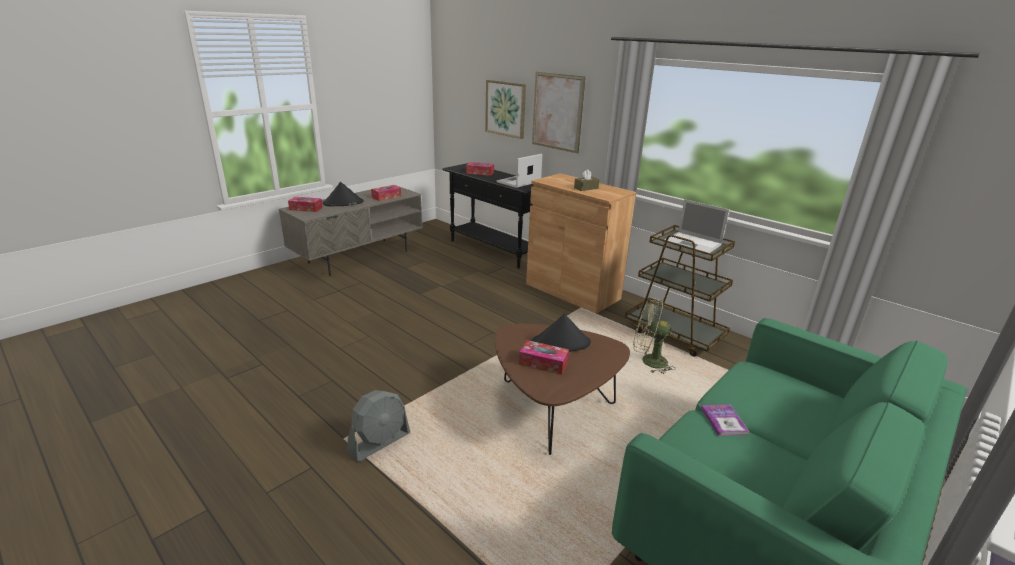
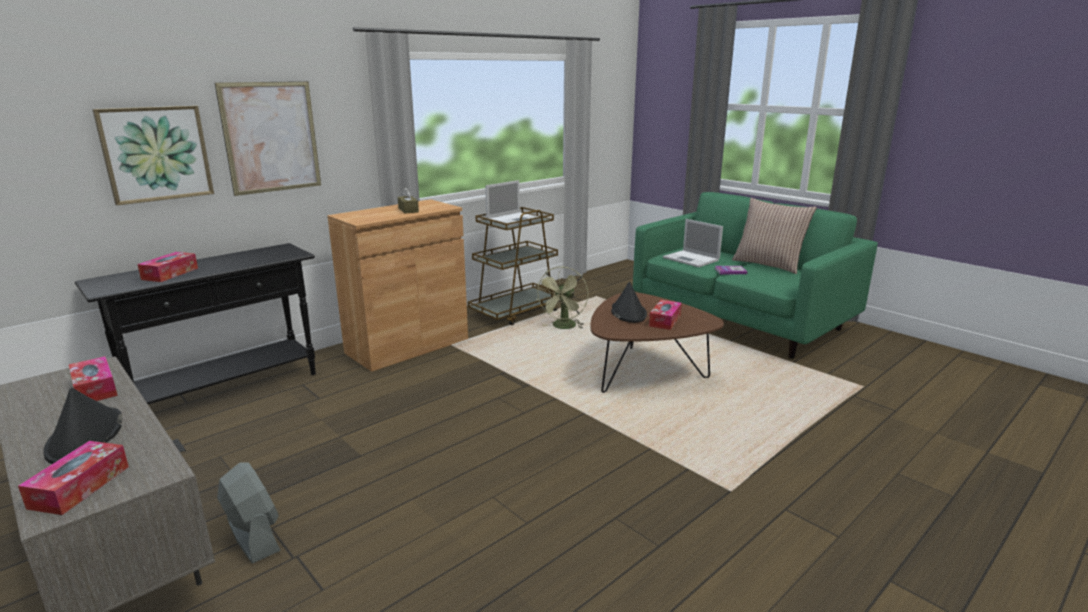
camera: 85 degrees left, 5 degrees down
(380, 442) = (726, 465): grey fan -> grey fan (253, 536)
(518, 182) = (259, 255): laptop -> laptop (692, 259)
(795, 472) = (768, 264): none -> pillow

